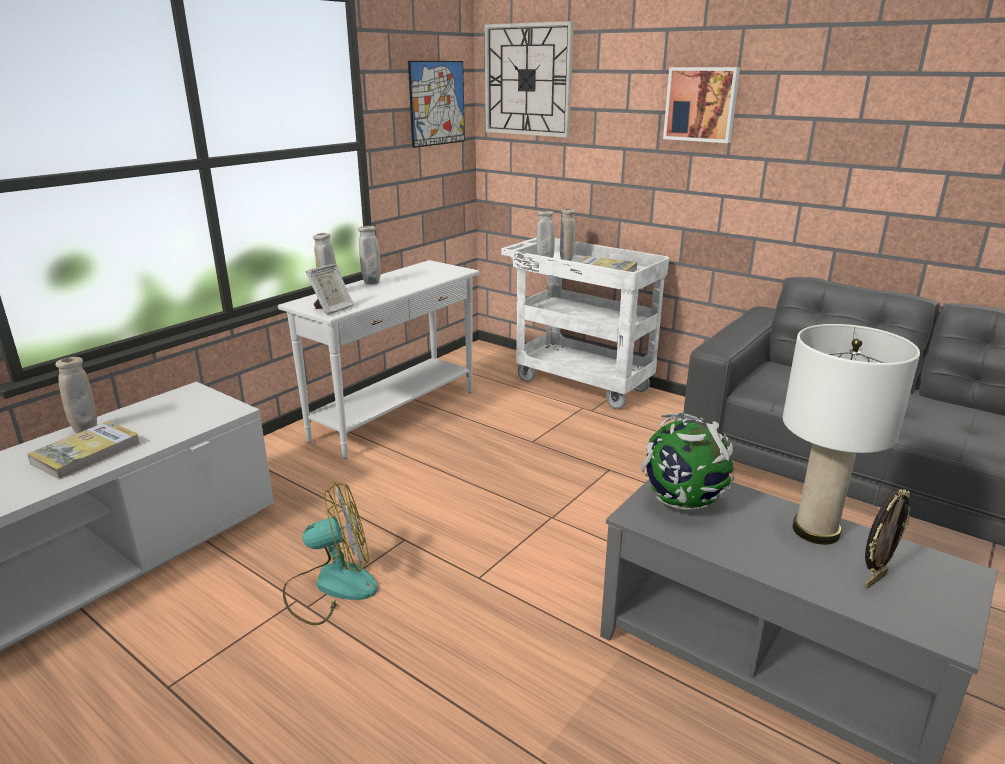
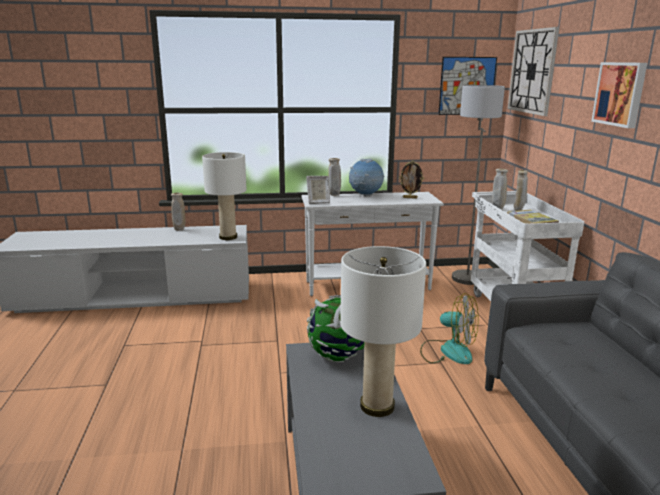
camera: 45 degrees right, 5 degrees down
(86, 453) = (165, 237): book -> none
(210, 411) = (228, 237): none -> white table lamp
(331, 586) = (220, 342): fan -> fan (448, 351)
(372, 284) = (365, 196): beige vase -> globe
(478, 360) = (465, 275): none -> grey floor lamp
(874, 579) = (352, 441): picture frame -> picture frame (410, 198)

